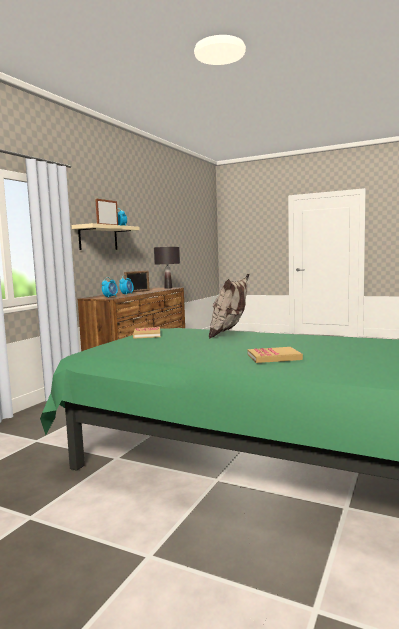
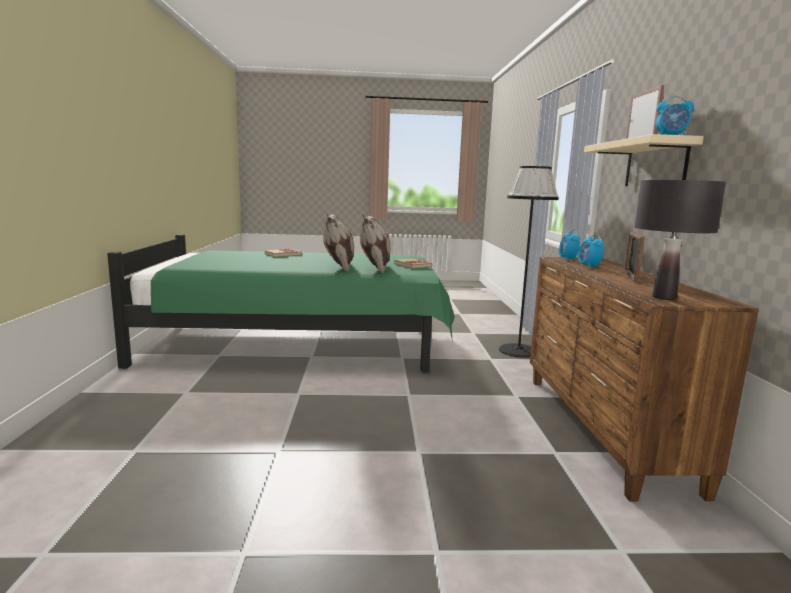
camera: 150 degrees right, 5 degrees up
(57, 412) = (518, 350): none -> black floor lamp
(197, 331) = (375, 269): none -> pillow

